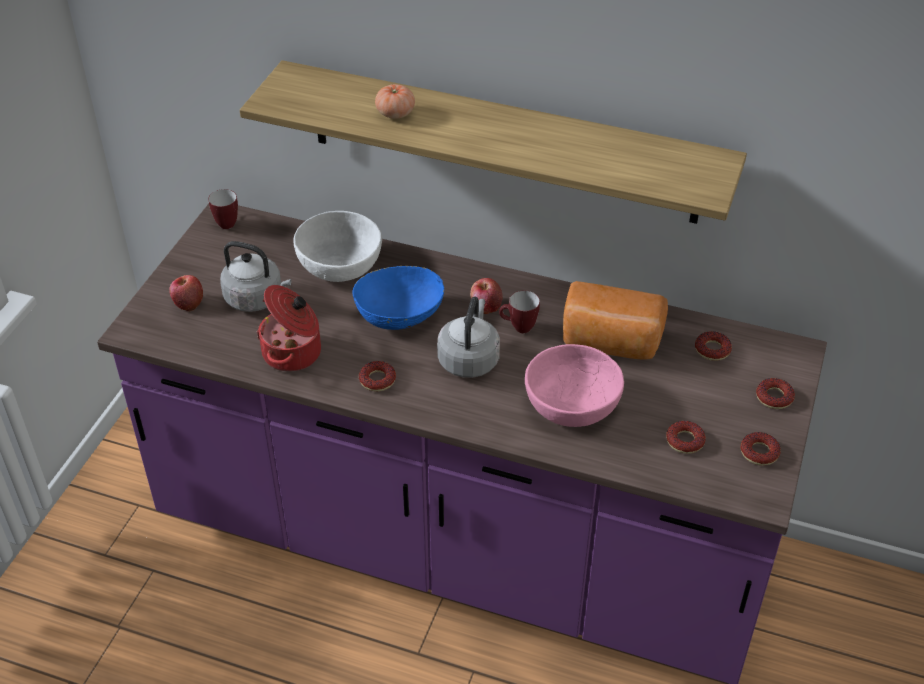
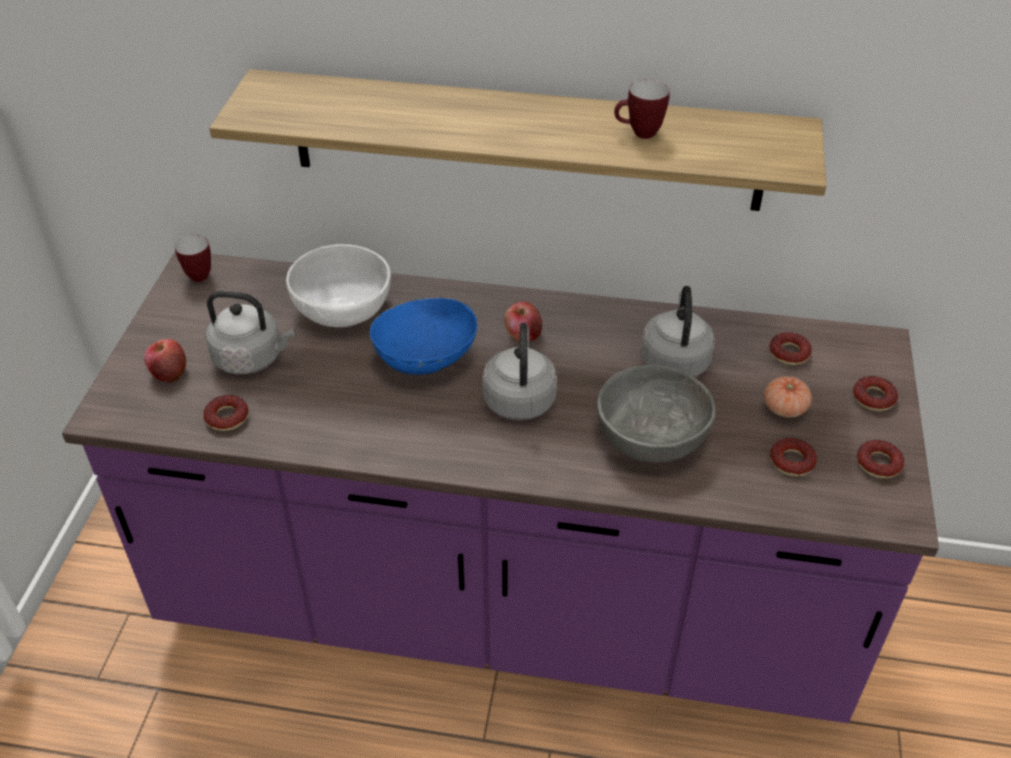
camera: 10 degrees left, 0 degrees up
(294, 353) = (309, 417): cooking pot -> none
(377, 380) = (417, 436): donut -> donut (227, 417)
(395, 113) = (402, 114): tomato -> tomato (784, 408)
(518, 328) = (566, 355): mug -> mug (638, 134)
(571, 404) = (651, 435): pink bowl -> grey bowl
(610, 343) = (674, 359): bread -> grey kettle

